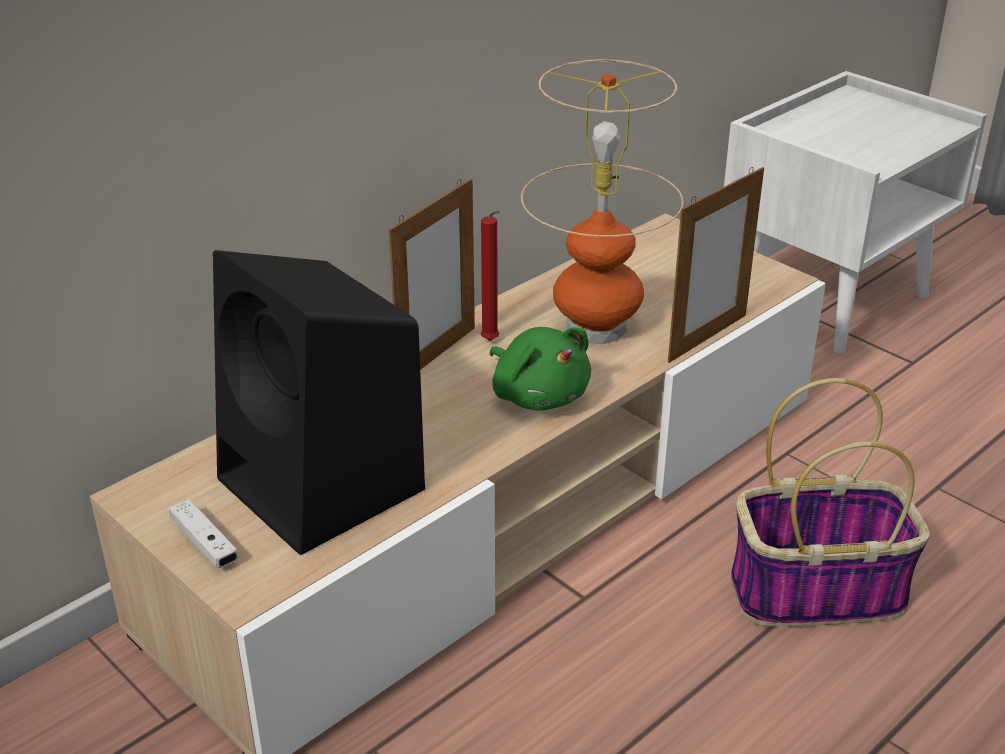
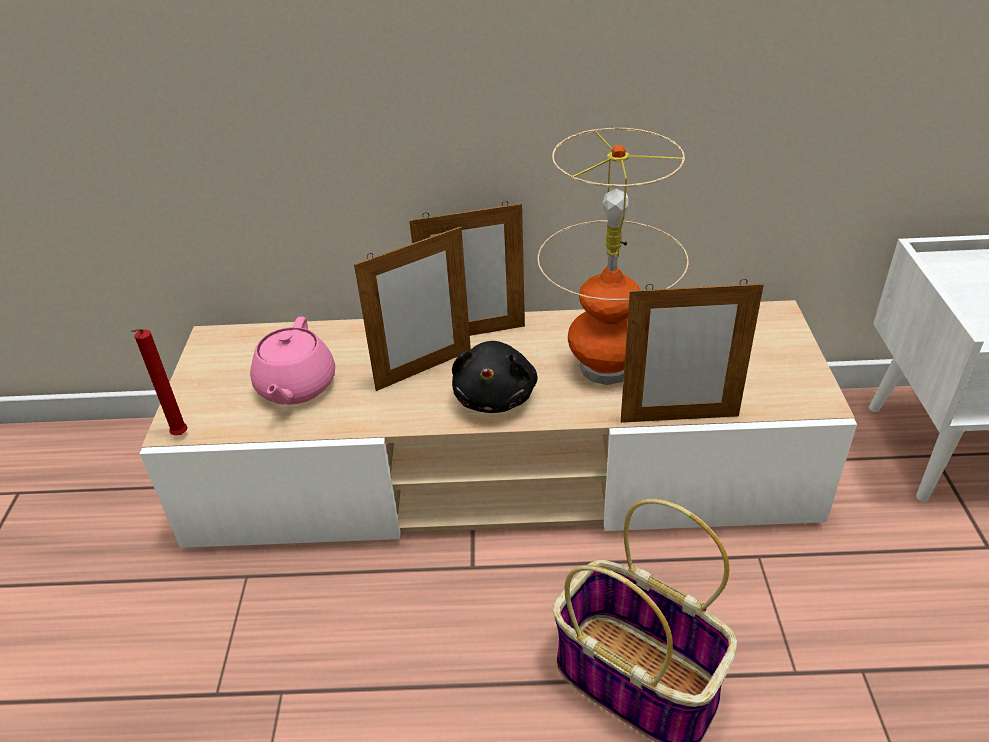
camera: 45 degrees right, 5 degrees up
(205, 543) = (197, 386): white game controller -> none
(325, 486) = (295, 387): black speaker -> pink teapot
(436, 407) = (424, 370): none -> picture frame
(491, 342) = (521, 342): red candle -> red candle (179, 437)
(538, 395) = (496, 396): green plush toy -> black plush toy

